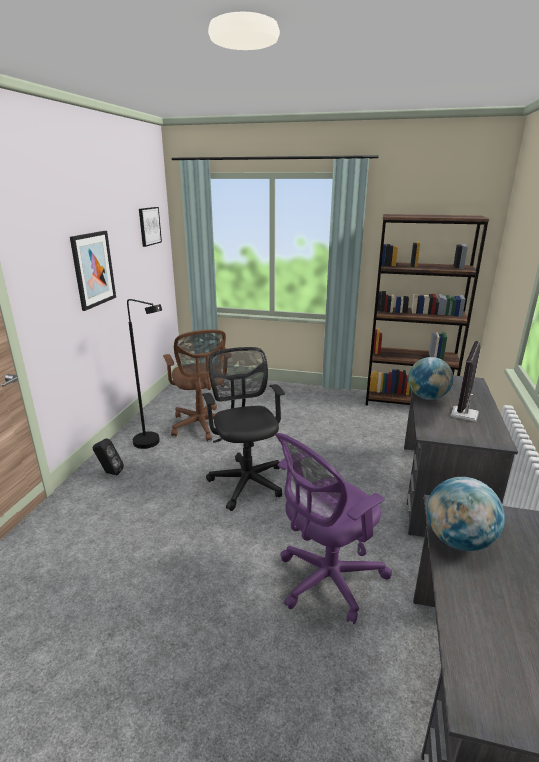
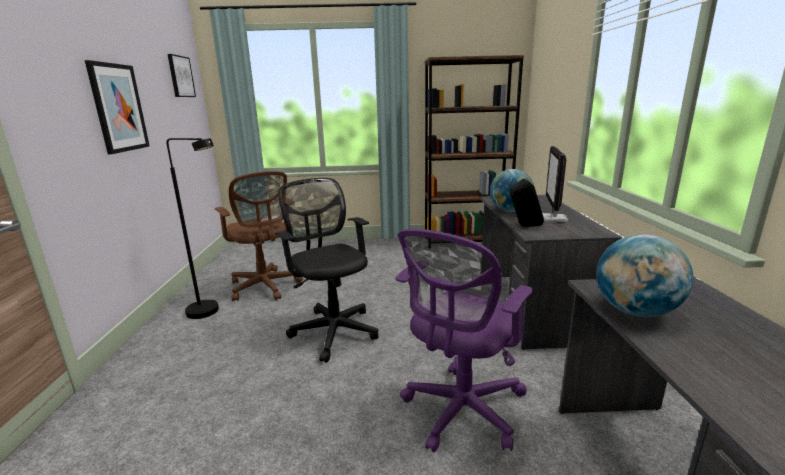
camera: 15 degrees left, 5 degrees down
(109, 473) = (161, 350): black speaker -> black speaker (524, 226)

